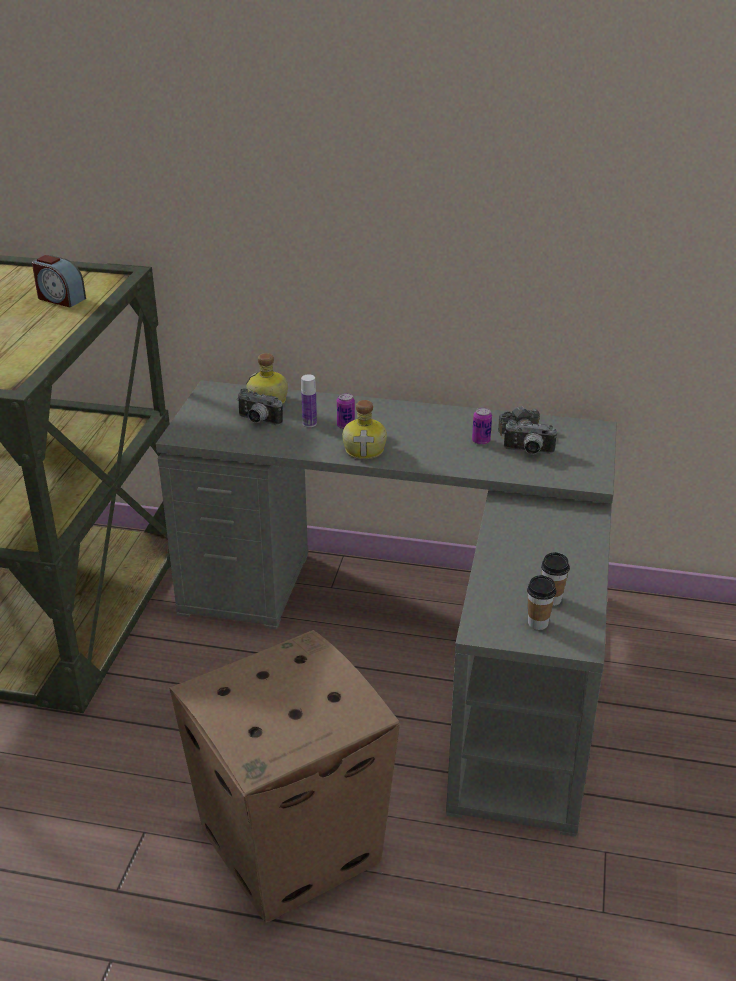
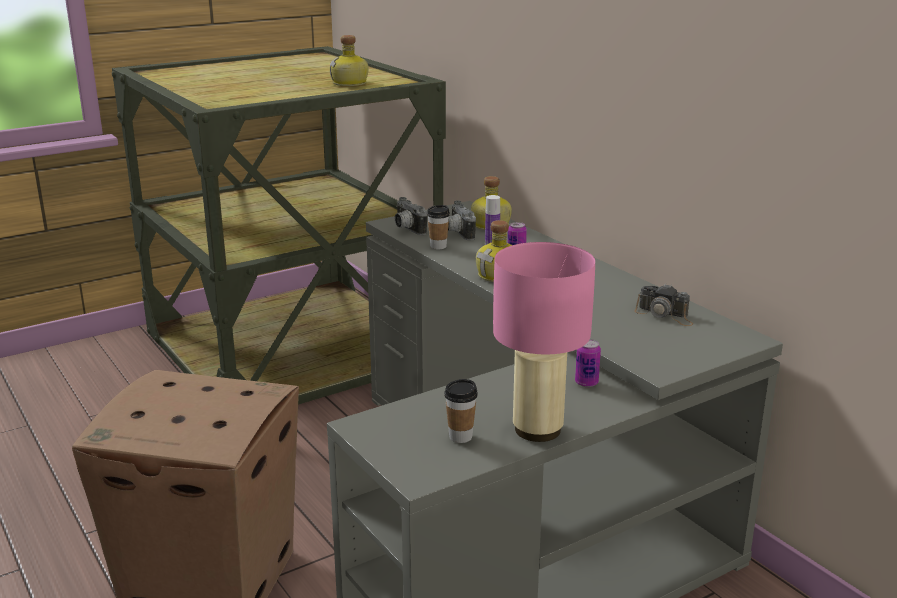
camera: 45 degrees right, 10 degrees down
(60, 298) = (350, 83): alarm clock -> bottle
(481, 441) = (609, 306): can -> can (586, 383)
(528, 452) = (638, 328): camera -> camera (406, 229)
(538, 623) = (414, 445): cup -> cup (438, 246)
(582, 565) = (539, 430): none -> pink table lamp

